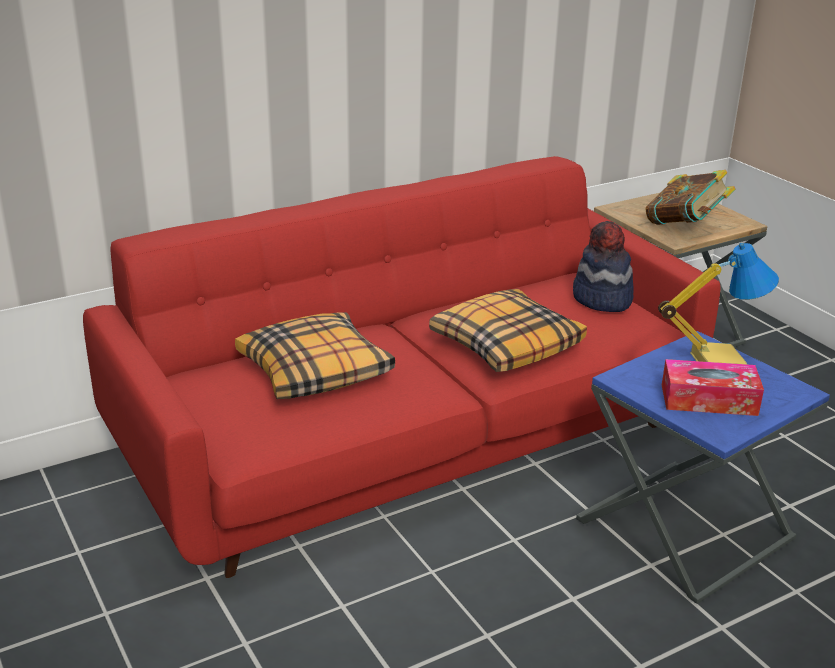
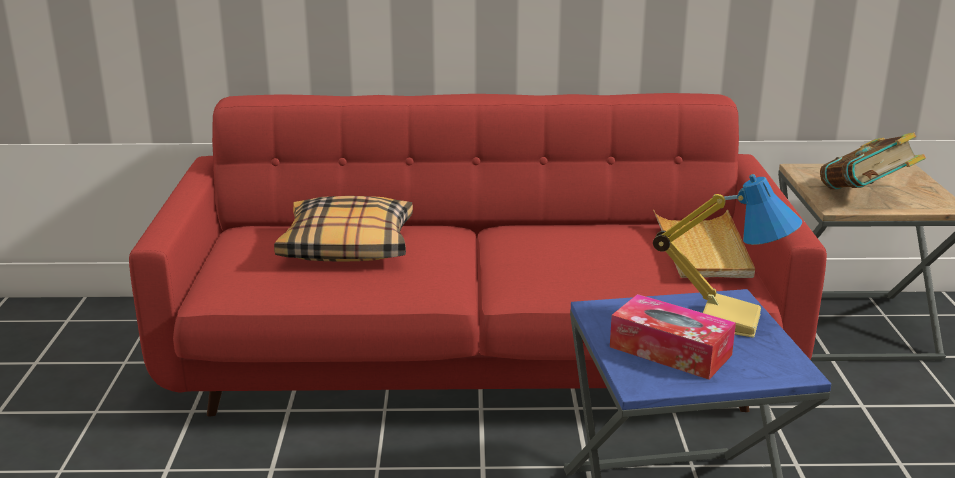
camera: 30 degrees right, 5 degrees down
(505, 344) = (552, 265): pillow -> none
(601, 299) = (702, 249): hat -> beige tray

